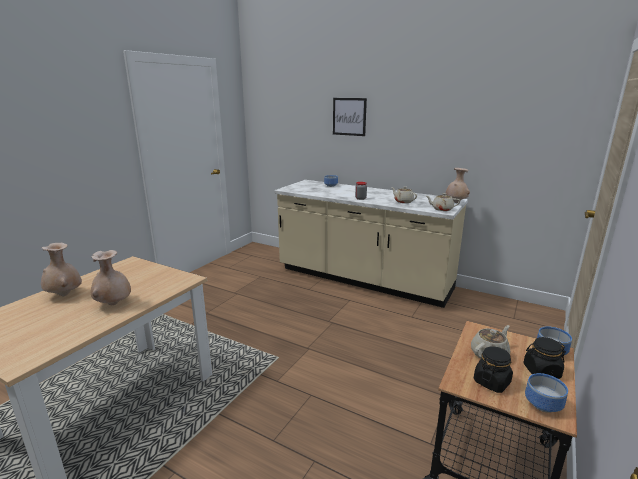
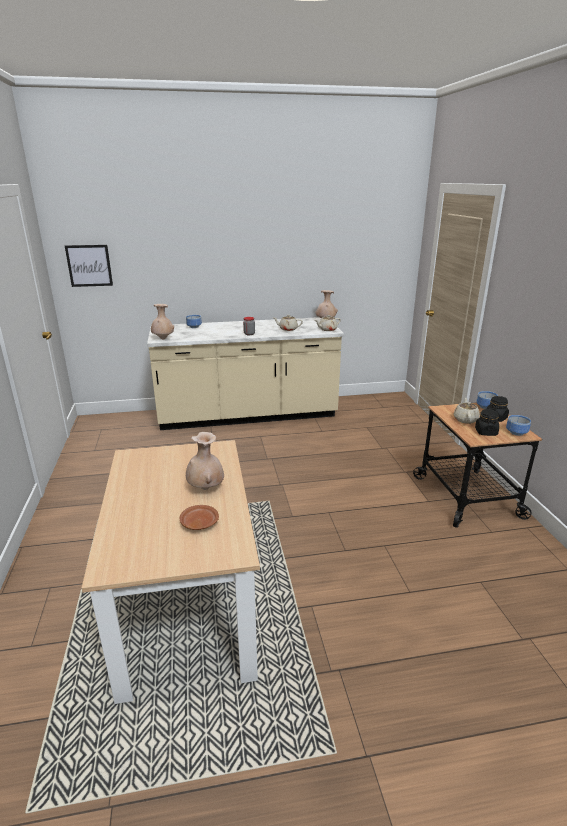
camera: 40 degrees left, 5 degrees up
(56, 327) = (199, 523): none -> brown plate
(64, 295) = (137, 503): beige vase -> beige vase (163, 339)
(349, 116) = (200, 249): picture -> picture (89, 265)

